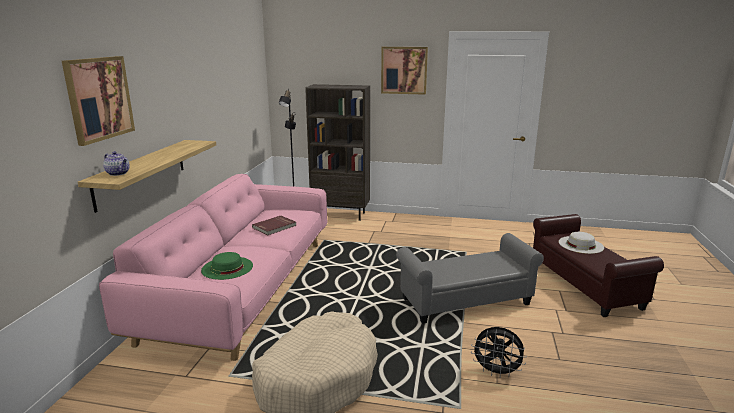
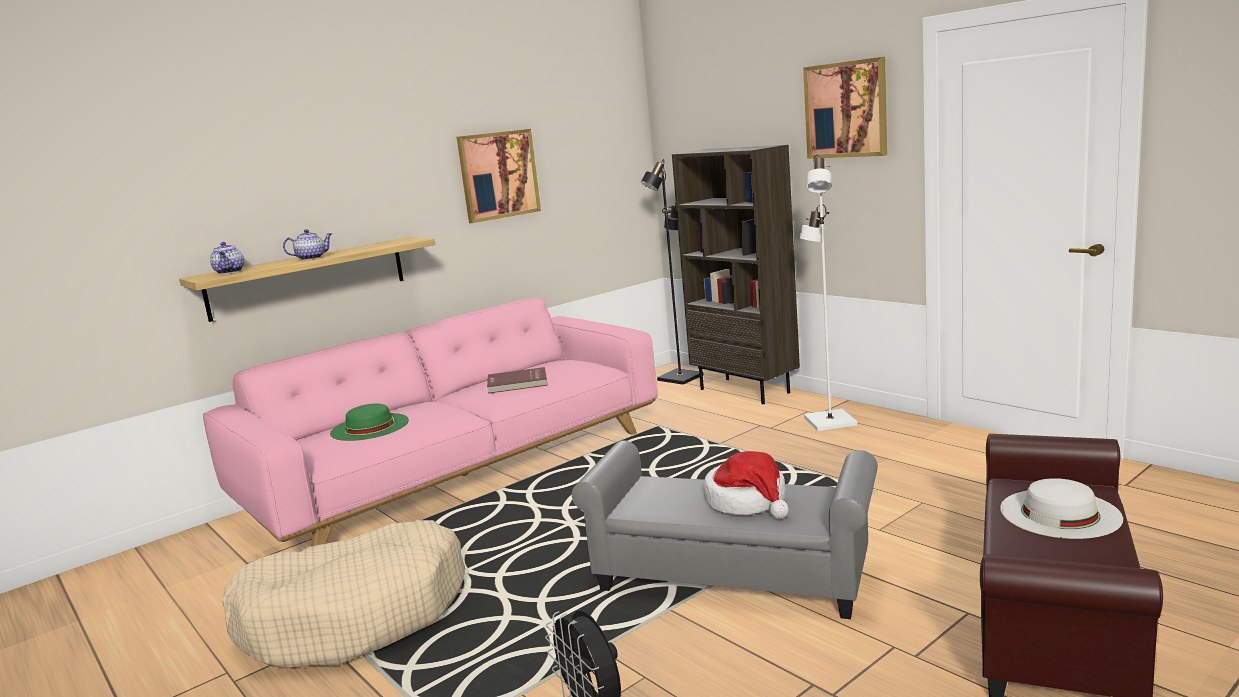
camera: 40 degrees right, 5 degrees down
(99, 98) = (225, 173): picture -> picture (498, 175)
(160, 159) = (312, 258): none -> teapot
(403, 224) = (830, 421): none -> white floor lamp
(477, 264) = (747, 501): none -> hat

